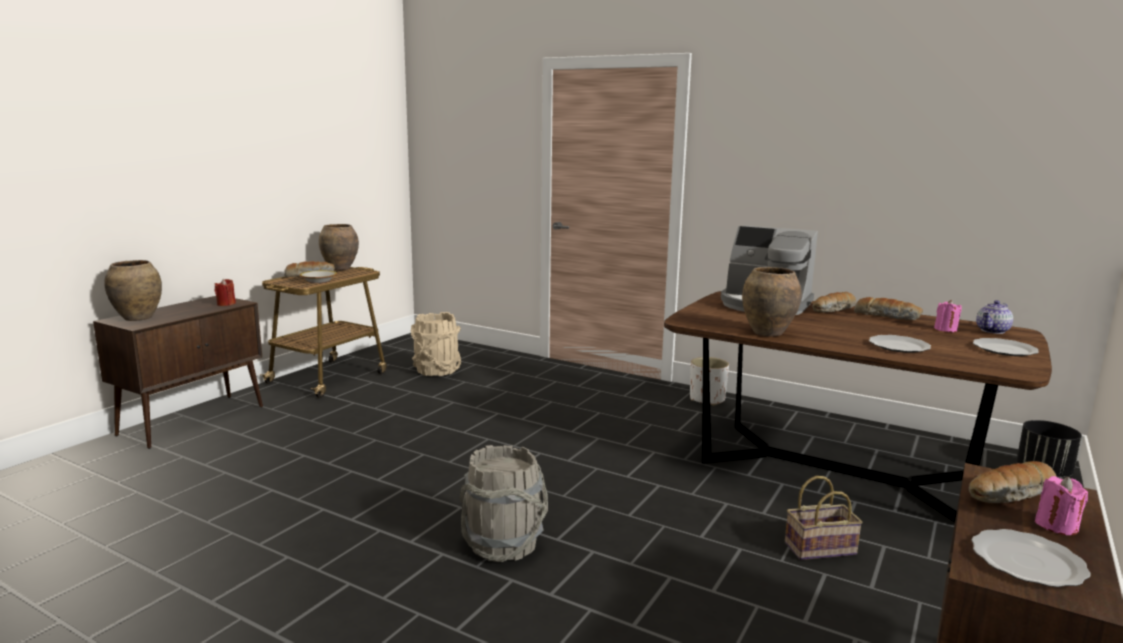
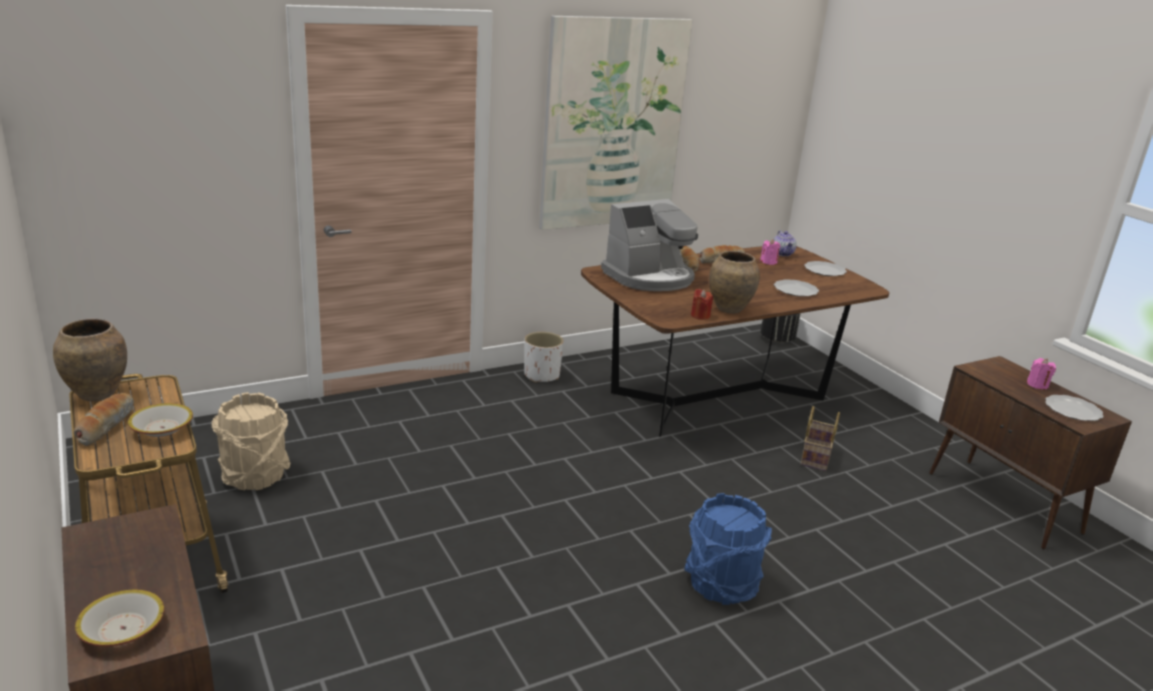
camera: 60 degrees left, 10 degrees up
(138, 318) = (123, 629): brown vase -> bowl
(226, 304) = (146, 531): red candle -> red candle (700, 316)
(504, 544) = (721, 584): grey bucket -> blue bucket
(815, 162) = (613, 124): none -> picture
(1011, 495) = (1000, 376): bread -> none

